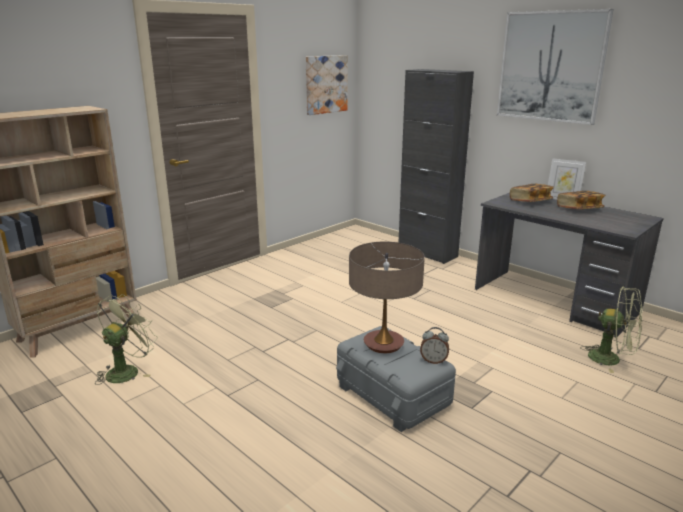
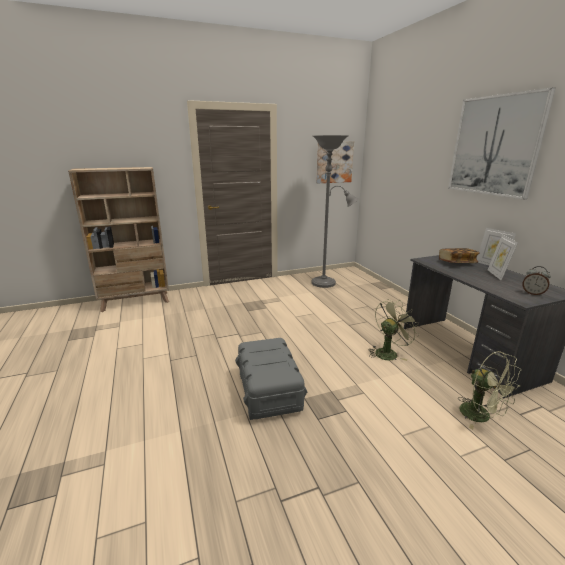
camera: 25 degrees right, 0 degrees up
(127, 371) = (135, 330): green fan -> green fan (388, 352)
(341, 252) = (326, 283): none -> grey floor lamp
(383, 344) = (267, 351): table lamp -> none
(427, 253) = (390, 294): black cabinet -> none
(433, 361) = (289, 372): alarm clock -> alarm clock (532, 293)
(579, 209) = (497, 275): book -> picture frame

